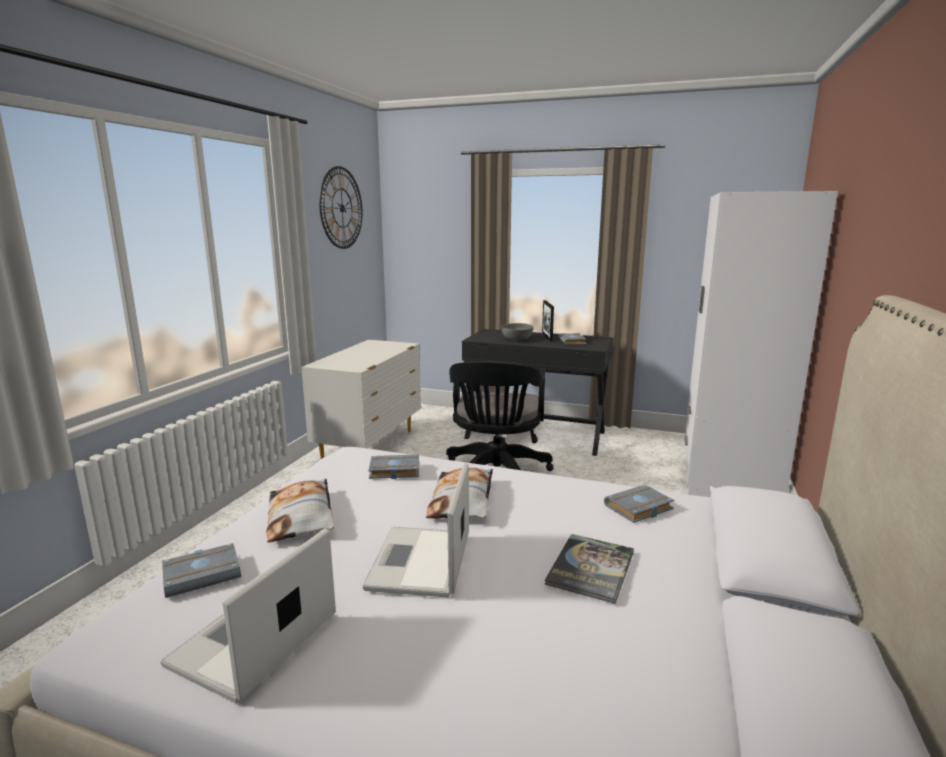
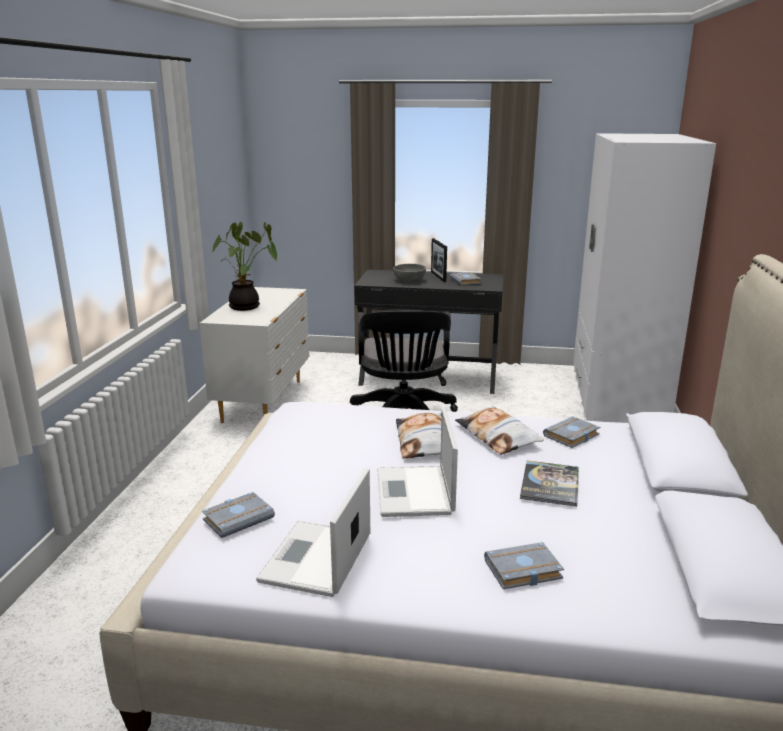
camera: 10 degrees left, 5 degrees up
(302, 517) = (291, 467): pillow -> pillow (497, 436)
(341, 208) = (215, 145): wall clock -> none
(354, 356) = (247, 307): none -> potted plant
(393, 471) = (350, 421): grey book -> grey book (522, 571)

